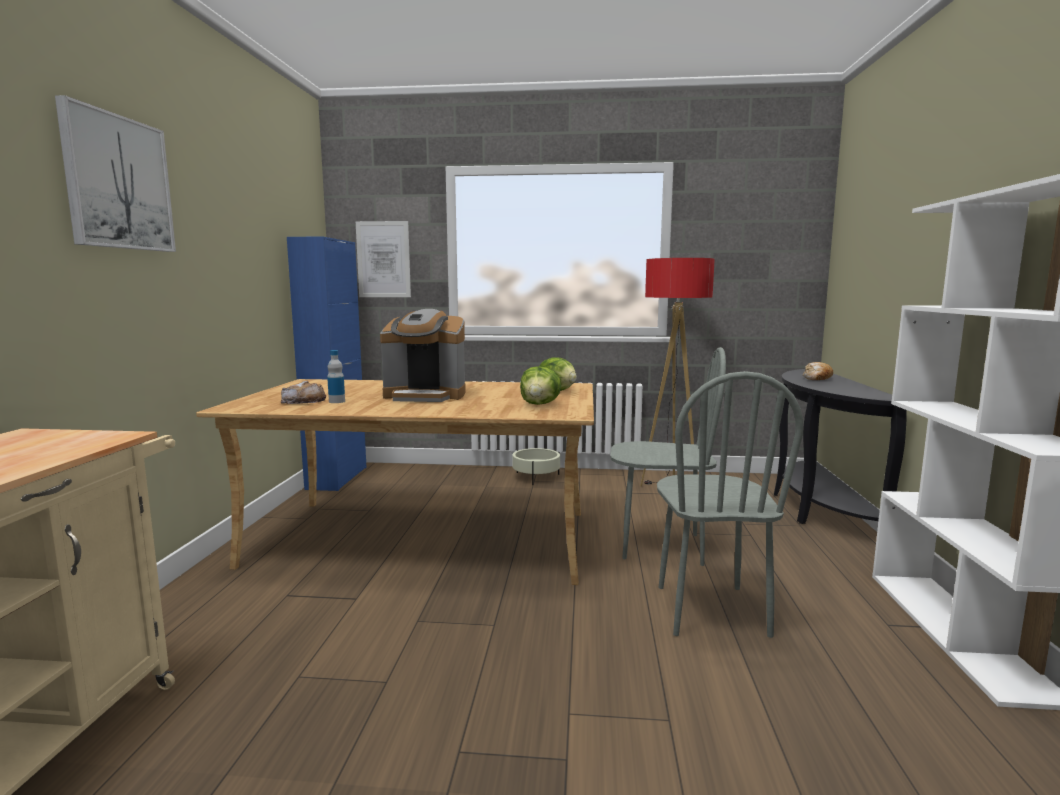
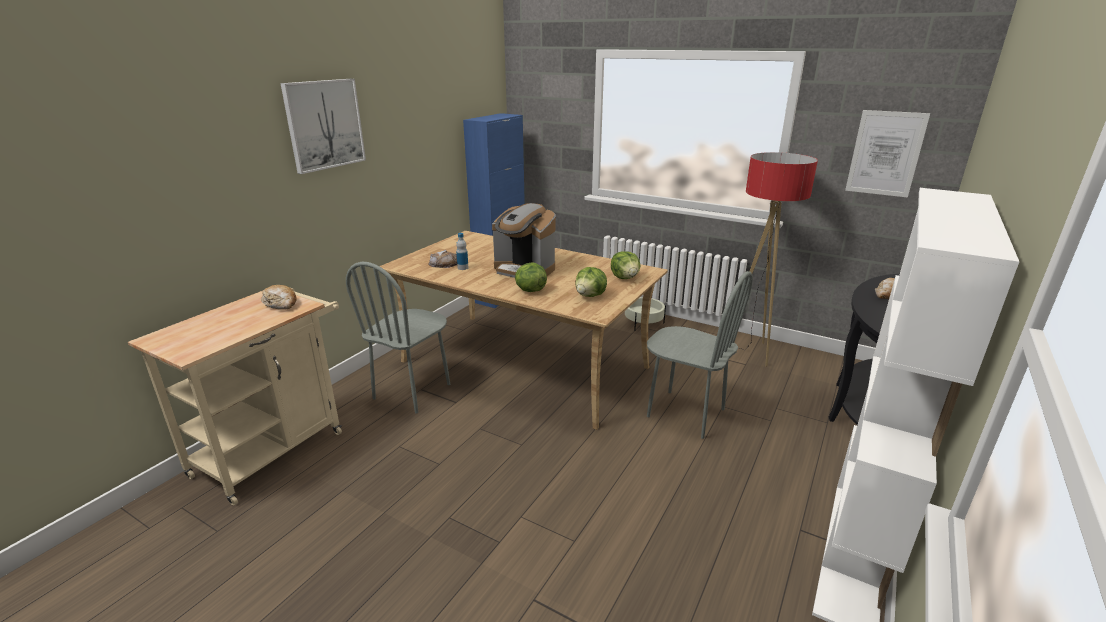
camera: 25 degrees right, 15 degrees up
(65, 439) = (281, 304): none -> bread
(383, 259) = (546, 127): picture -> picture (885, 153)
(457, 408) = (530, 290): none -> lettuce
(710, 610) = (672, 476): grey chair -> grey chair (412, 391)

